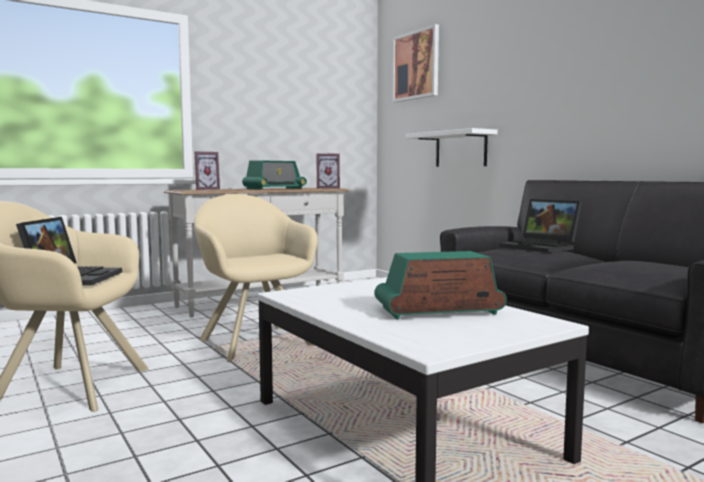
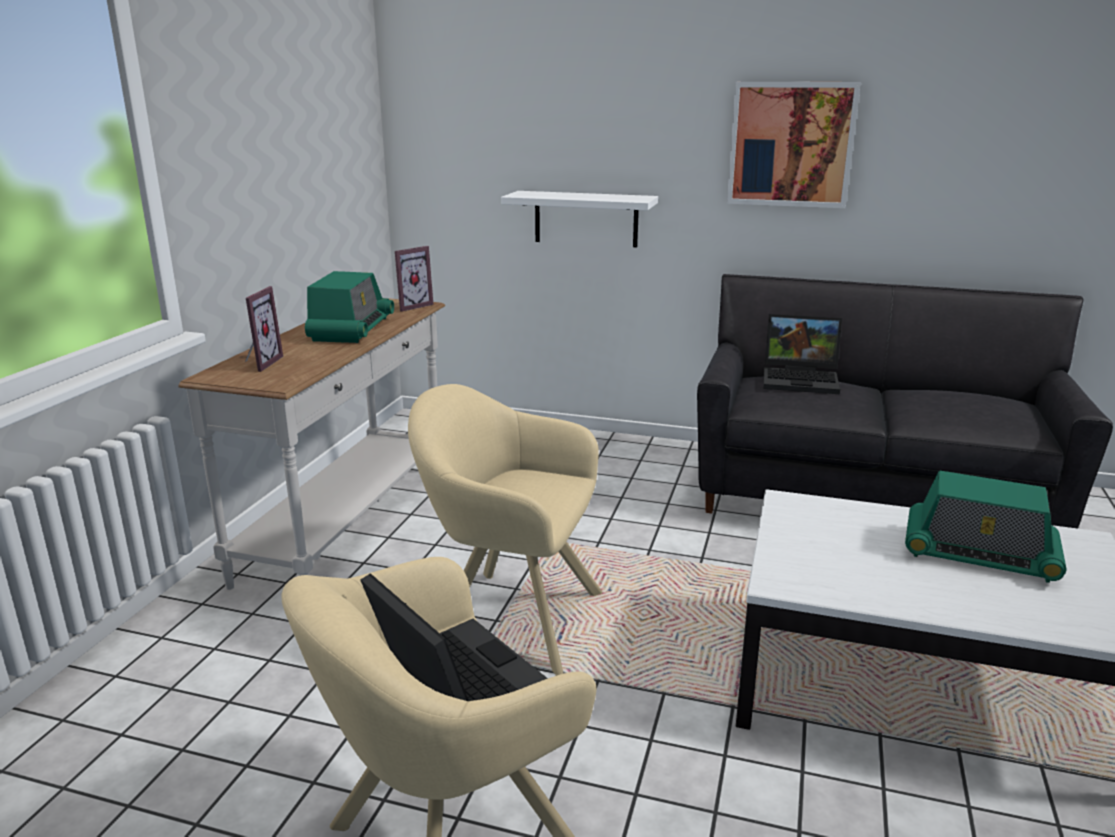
camera: 40 degrees left, 15 degrees up
(416, 65) = (481, 69): picture -> picture (791, 144)
(438, 310) = (979, 555): radio -> radio turned 105 degrees counterclockwise

